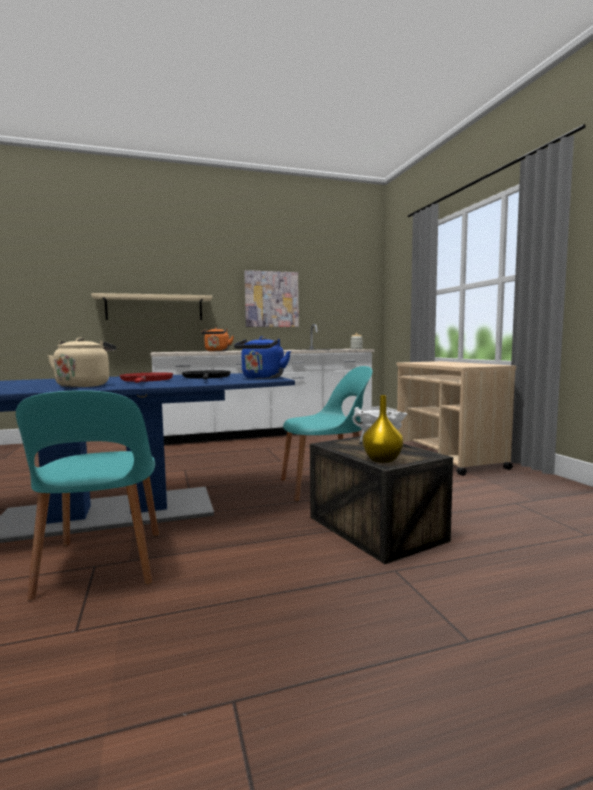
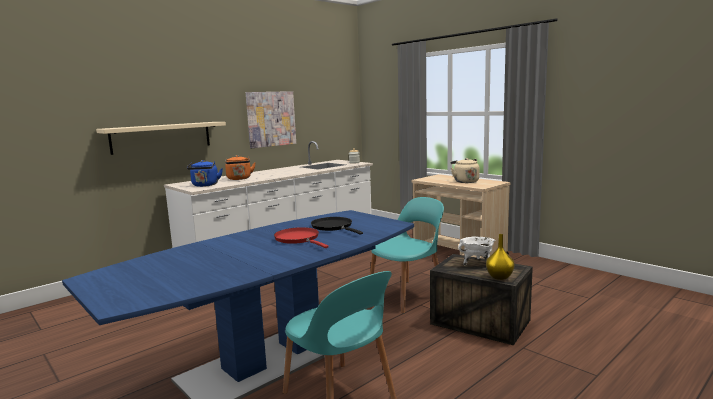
camera: 25 degrees left, 5 degrees up
(84, 385) = (275, 256): beige kettle -> beige kettle (465, 181)
(262, 378) = (380, 222): blue kettle -> blue kettle (205, 185)

